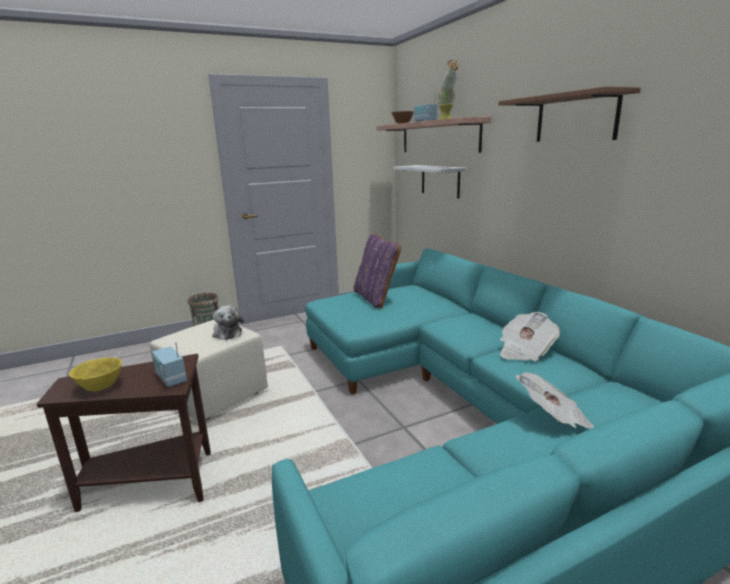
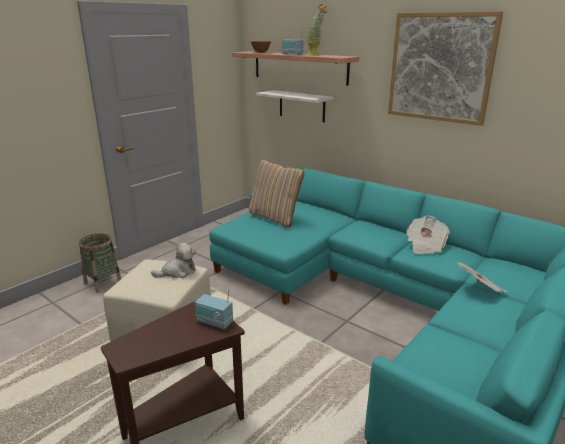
camera: 25 degrees left, 5 degrees up
(101, 387) = (159, 344): yellow bowl -> none
(227, 333) = (178, 272): plush toy -> plush toy turned 60 degrees counterclockwise
(376, 298) = (275, 217): purple pillow -> beige pillow
(576, 118) = (440, 67): brown shelf -> picture

